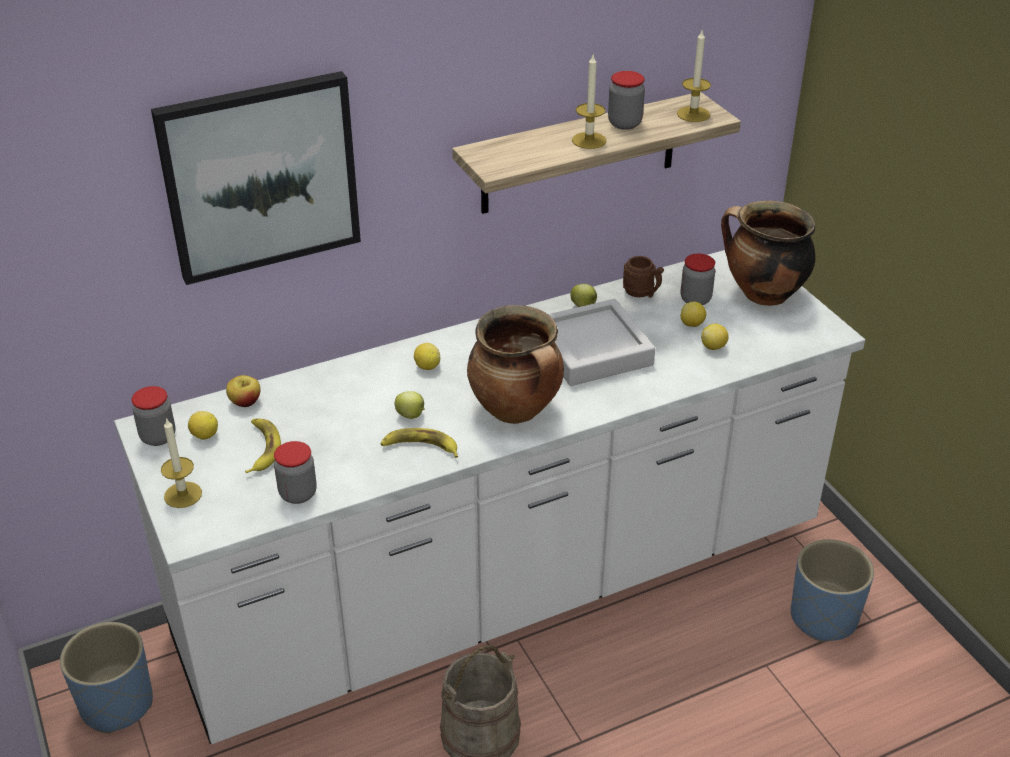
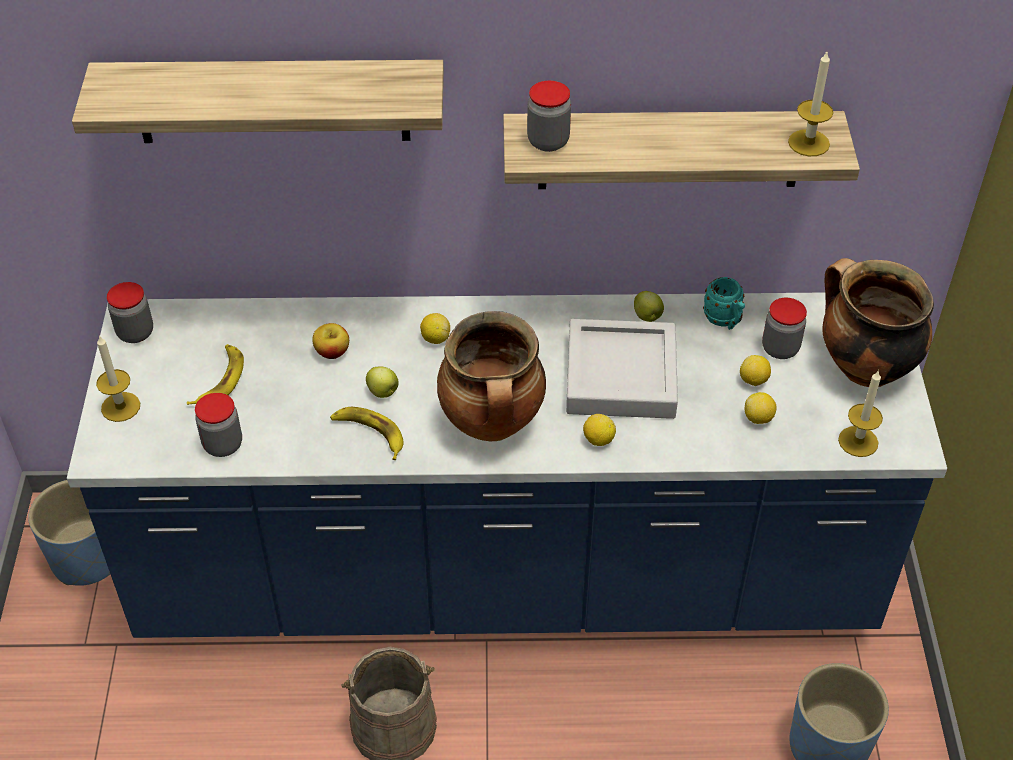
camera: 25 degrees right, 10 degrees up
(204, 436) = (177, 346): lemon -> lemon (598, 440)
(245, 402) = (236, 320): apple -> apple (332, 352)
(260, 176) = (272, 101): picture -> shelf
(505, 587) = (506, 576): white counter -> blue counter
(589, 140) = (659, 147): candle -> candle (858, 441)
(624, 123) = (717, 134): jar -> jar (548, 141)
(642, 293) = (724, 321): brown mug -> turquoise mug

